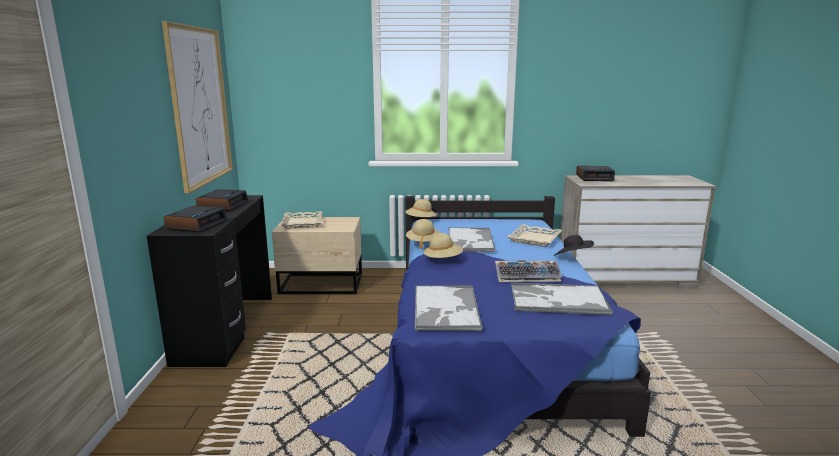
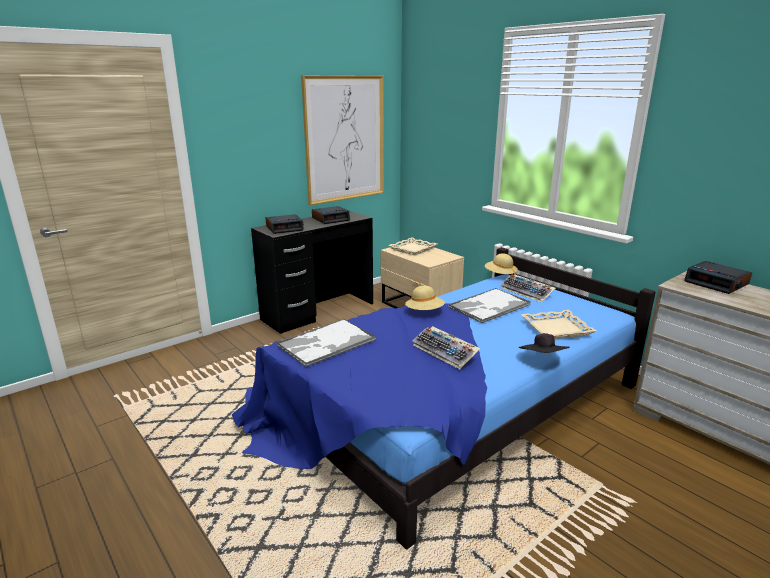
camera: 50 degrees right, 5 degrees up
(423, 243) = (451, 294): beige hat -> none
(465, 225) = (527, 292): none -> keyboard
(557, 300) = (412, 379): tray -> none

